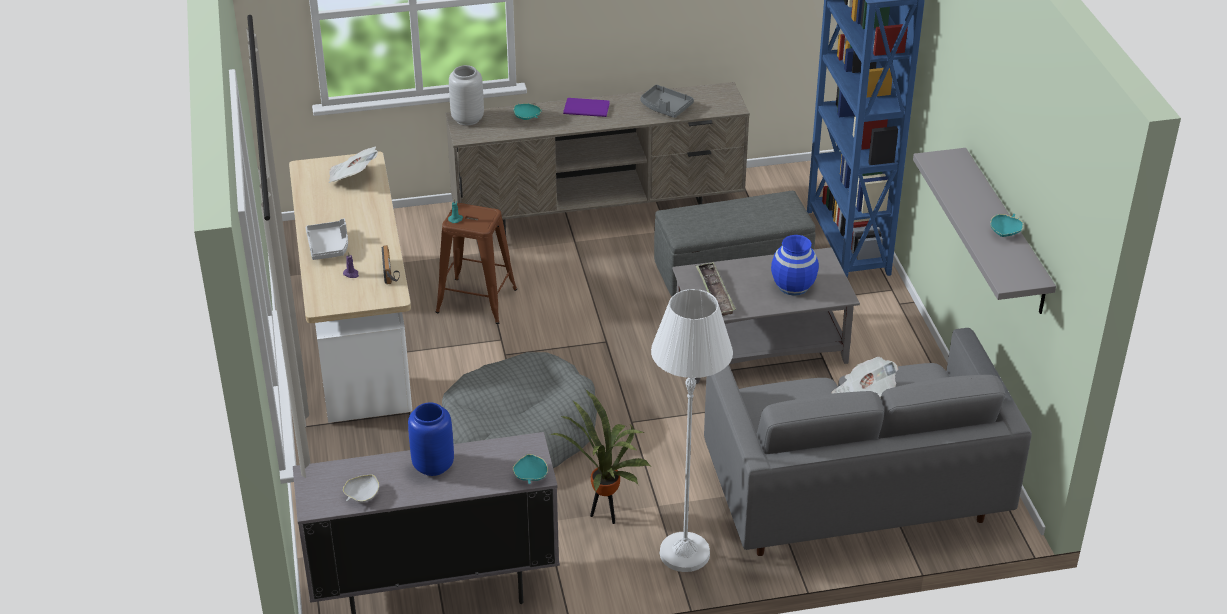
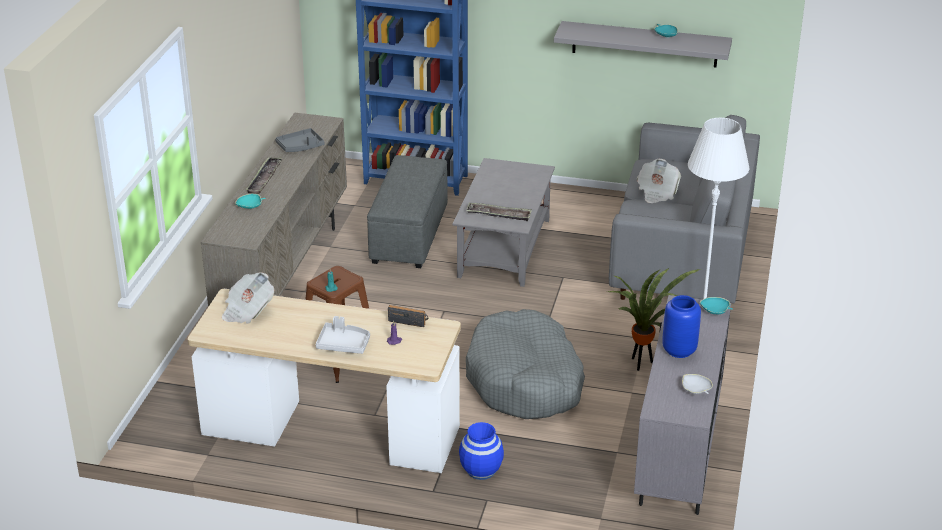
camera: 65 degrees left, 5 degrees down
(468, 119) = (223, 233): grey vase -> none
(585, 108) = (264, 178): purple book -> tray
(793, 286) = (516, 184): blue vase -> blue vase (481, 470)

